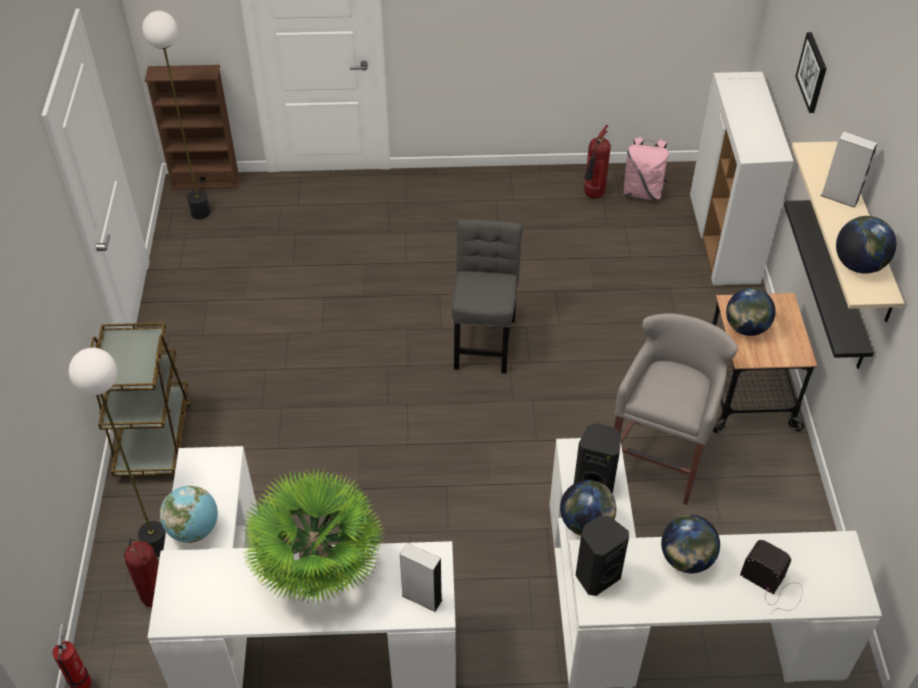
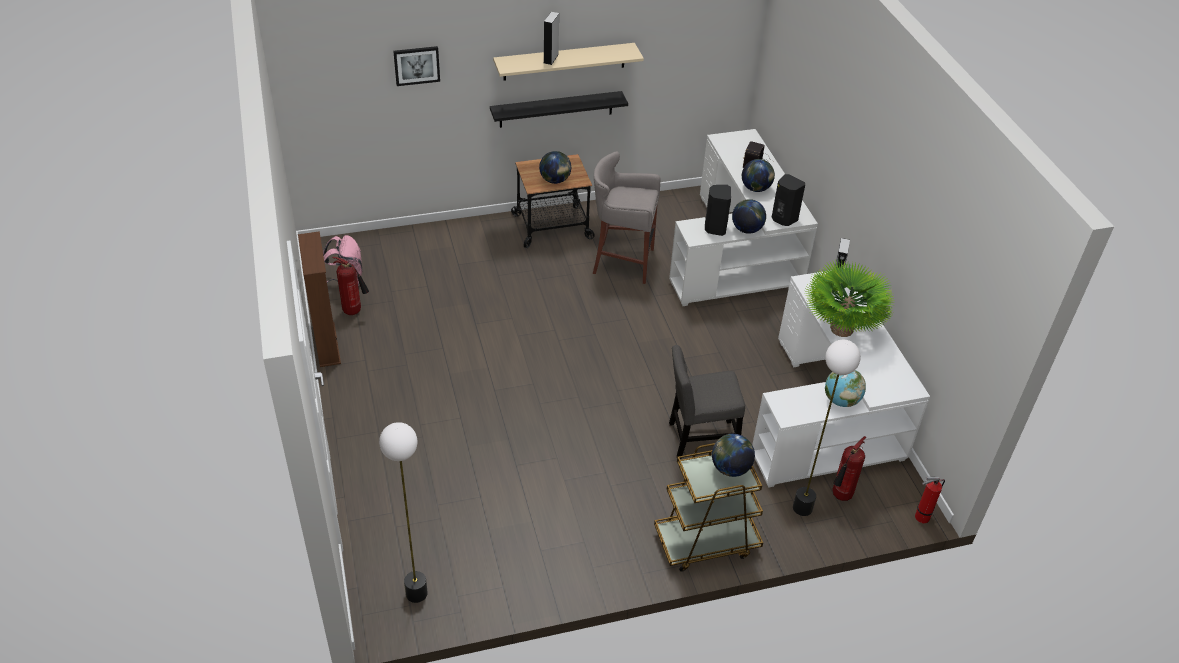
camera: 105 degrees left, 5 degrees down
(205, 181) = (364, 604): brown bookcase -> brown bookcase (327, 344)
(484, 339) = (539, 357): grey chair -> grey chair (699, 438)
(724, 240) = (399, 239): white cabinet -> none
(858, 265) = (610, 54): globe -> globe (730, 469)

